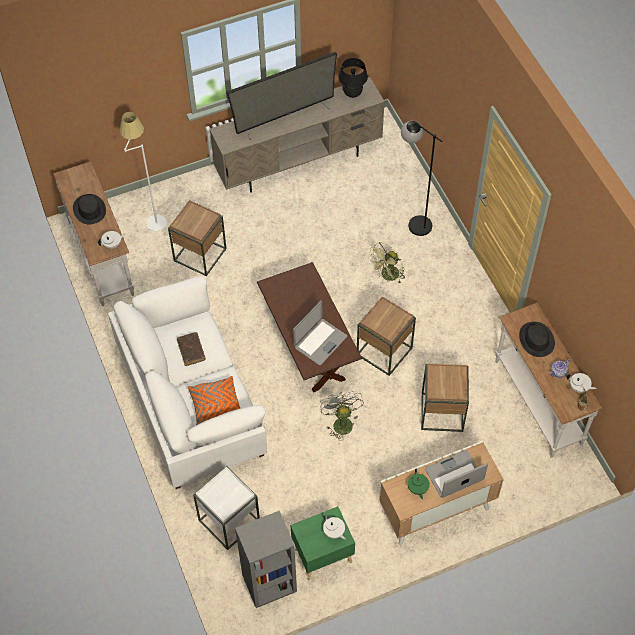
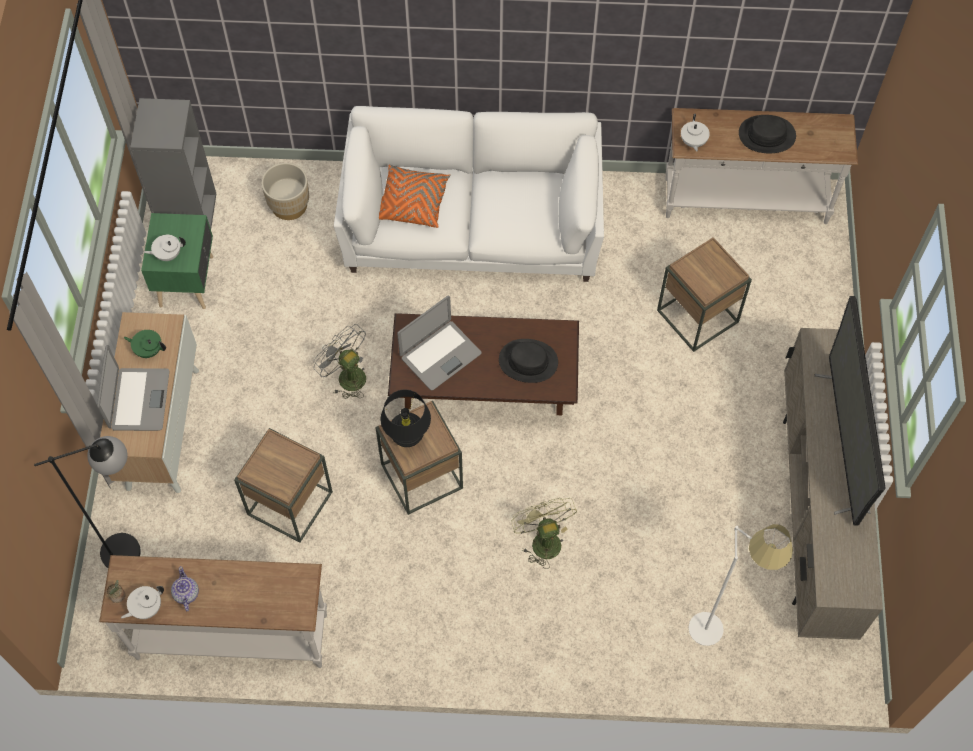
camera: 115 degrees right, 5 degrees up
(151, 217) = (792, 281): white floor lamp -> white floor lamp (721, 625)
(191, 351) = (506, 205): brown book -> none
(229, 520) = (289, 205): white side table -> beige planter
(320, 342) = (440, 355): laptop -> laptop turned 105 degrees counterclockwise
(341, 422) = (346, 376): grey fan -> grey fan turned 150 degrees counterclockwise
(352, 93) = (854, 564): black table lamp -> black table lamp (407, 436)
(413, 221) = (626, 625): black floor lamp -> black floor lamp (134, 547)
(536, 340) = (253, 593): black hat -> black hat (528, 361)

